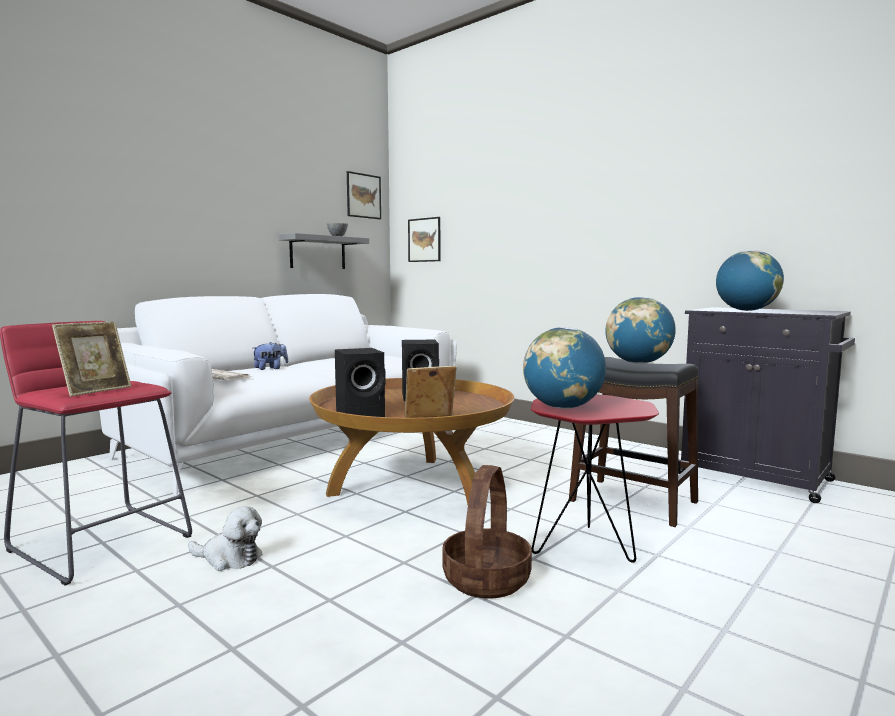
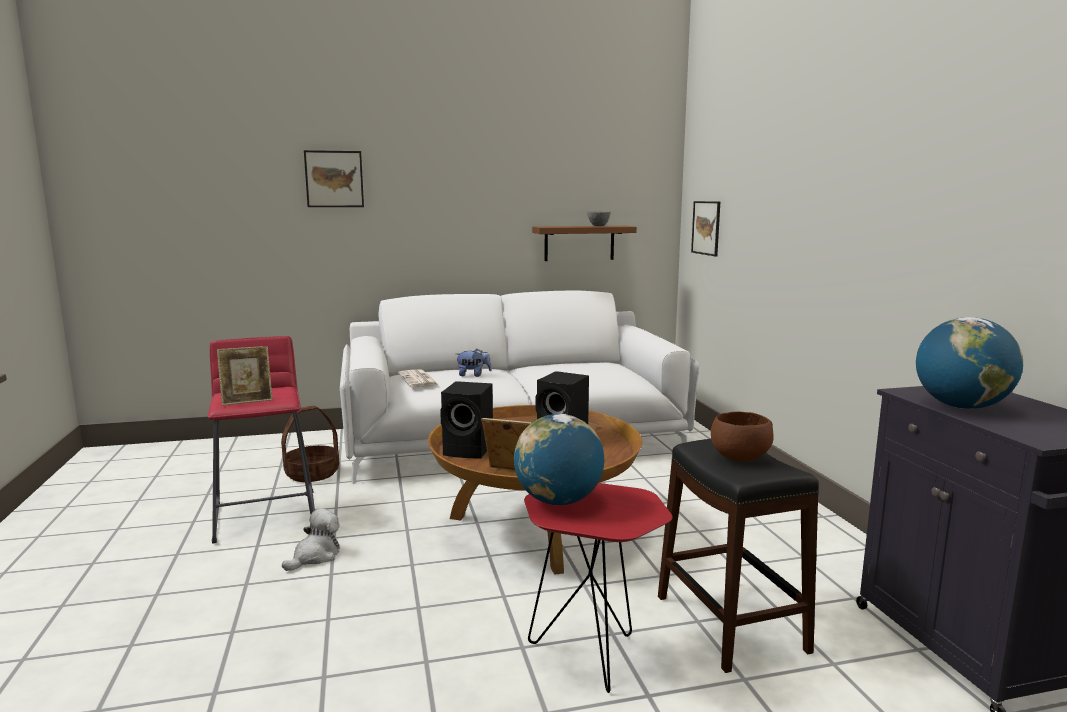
camera: 35 degrees right, 5 degrees up
(229, 558) = (315, 556): plush toy -> plush toy turned 105 degrees counterclockwise
(318, 252) = (579, 243): grey shelf -> brown shelf
(363, 196) = (644, 174): picture -> picture (334, 179)
(487, 579) = (454, 651): basket -> basket (312, 474)
(638, 363) = (738, 458): globe -> brown bowl

